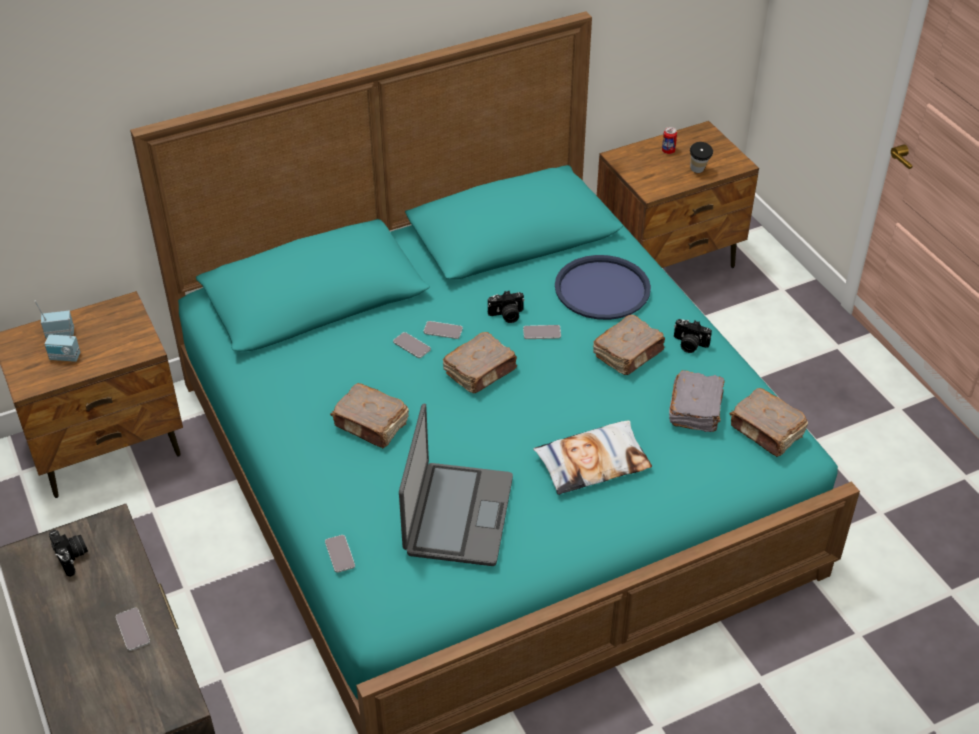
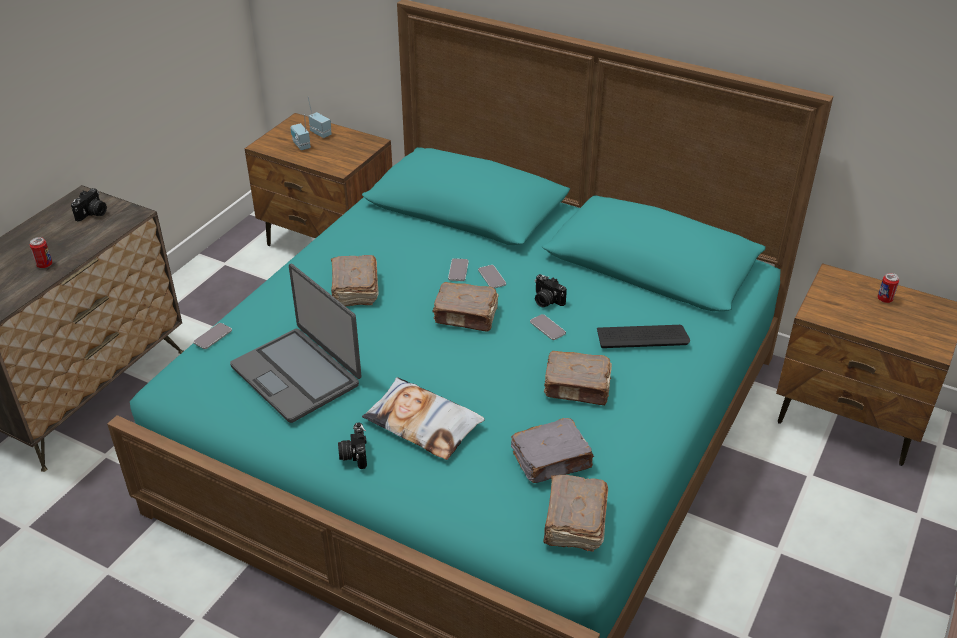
camera: 55 degrees right, 5 degrees down
(133, 630) = (44, 265): phone -> can
(457, 515) = (297, 375): laptop -> laptop turned 75 degrees clockwise
(602, 289) = (642, 337): blue tray -> keyboard
(689, 344) = (634, 420): camera -> camera (353, 454)
(698, 172) = (883, 329): cup -> none

